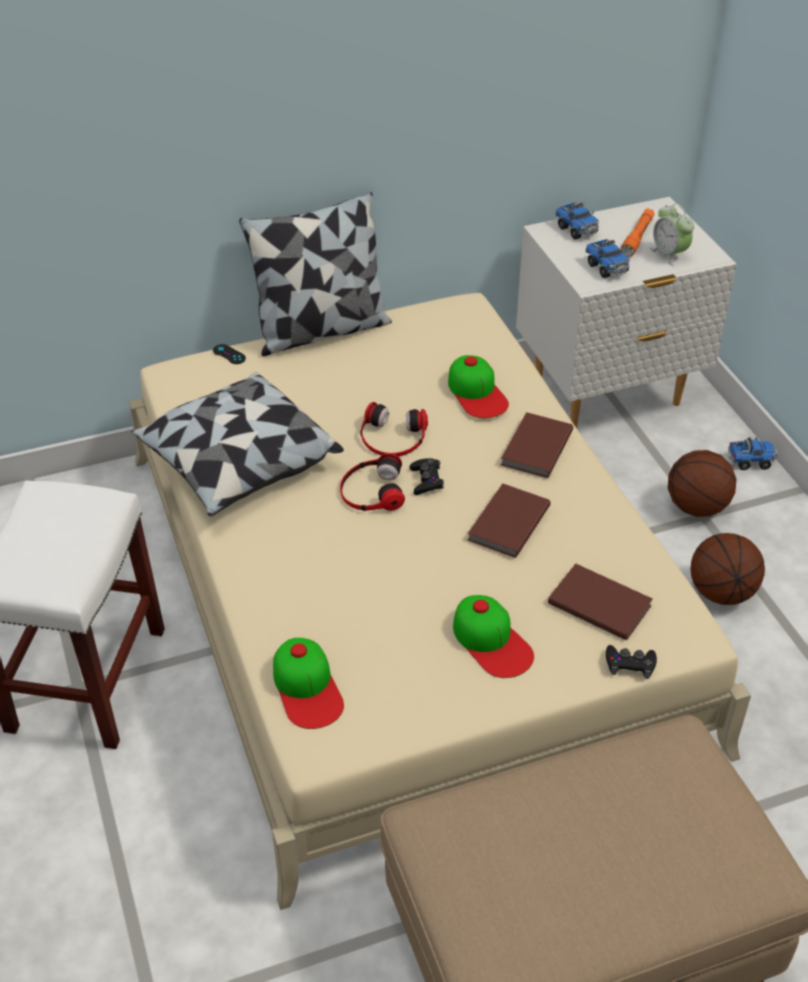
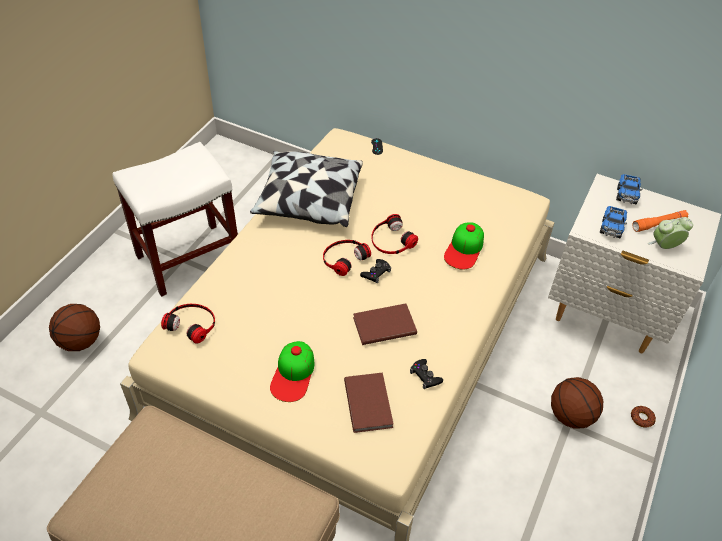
camera: 45 degrees right, 5 degrees up
(307, 688) = (192, 323): cap -> headphones
(321, 330) = (436, 163): pillow -> none
(534, 448) = (454, 300): brown book -> none
(630, 664) = (338, 445): black game controller -> black game controller (425, 376)
(669, 254) = (664, 247): alarm clock -> alarm clock turned 60 degrees clockwise
(721, 592) = (519, 470): basketball -> basketball (81, 341)
(750, 461) = (642, 418): toy truck -> donut

